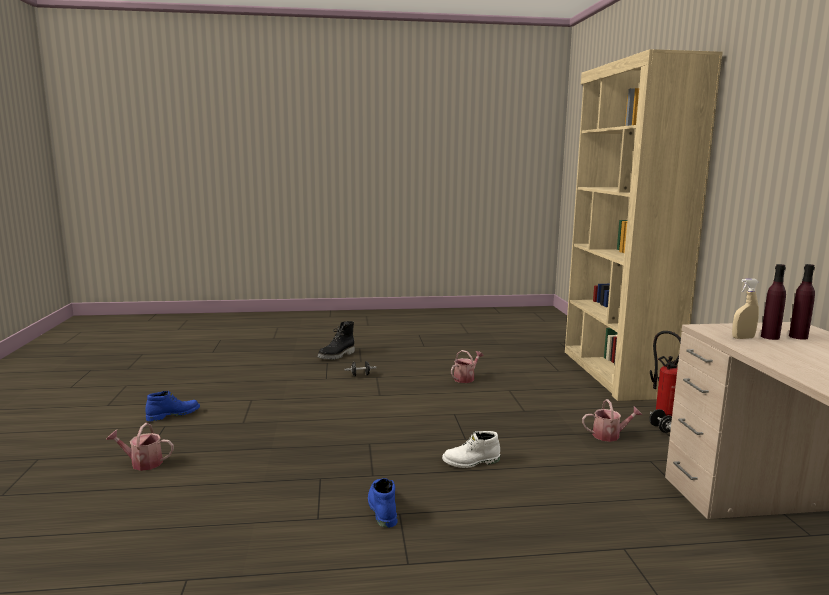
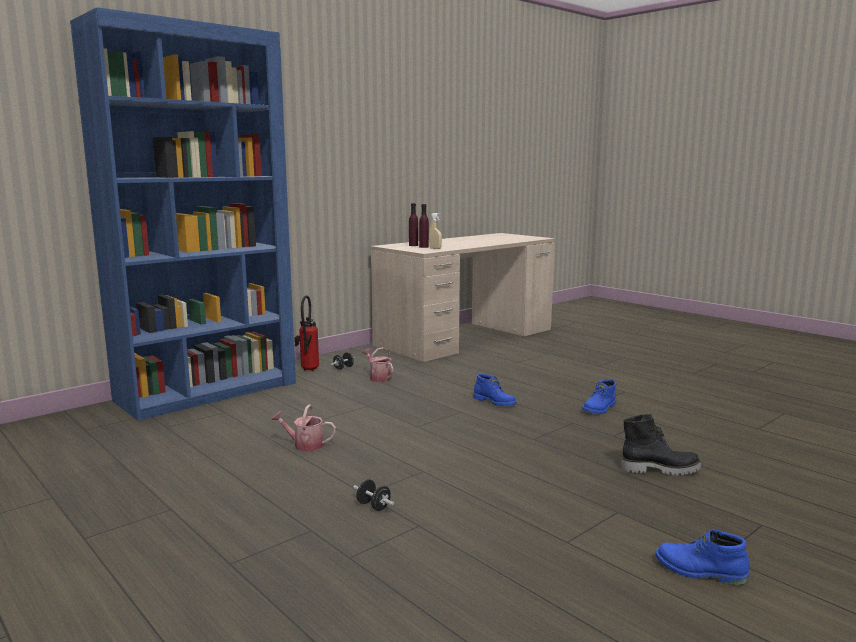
camera: 125 degrees left, 0 degrees up
(142, 463) = (769, 515): watering can -> none
(337, 356) = (302, 564): black boot -> black boot (659, 469)
(471, 462) = (495, 402): white boot -> blue boot
(616, 373) = (208, 391): beige bookcase -> blue bookcase

